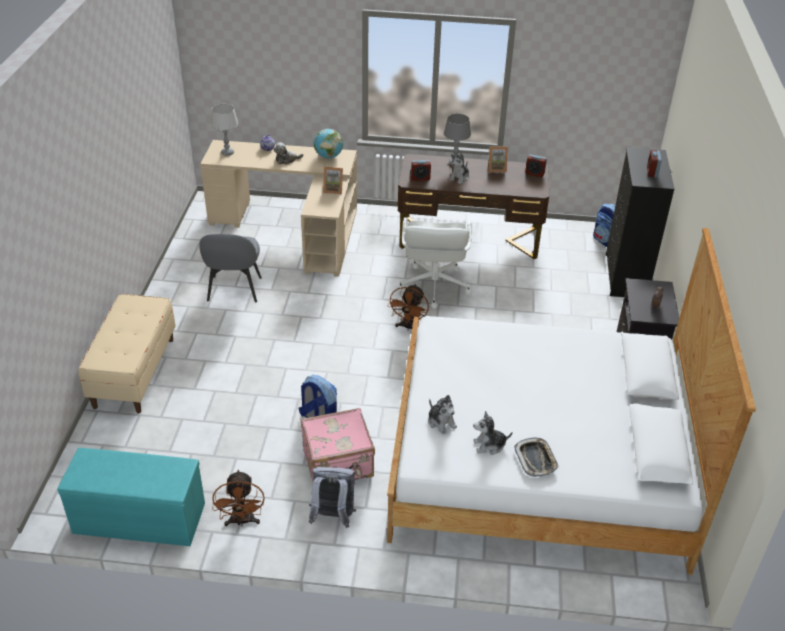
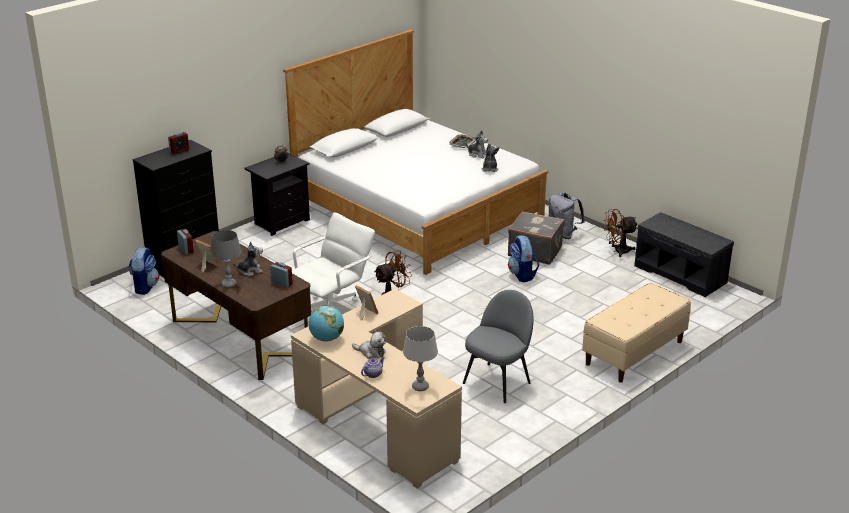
camera: 140 degrees left, 10 degrees down
(138, 519) = (681, 274): turquoise bench -> grey bench
(242, 521) = (618, 251): brown fan -> brown fan turned 135 degrees counterclockwise
(338, 464) = (535, 251): pink suitcase -> grey suitcase

